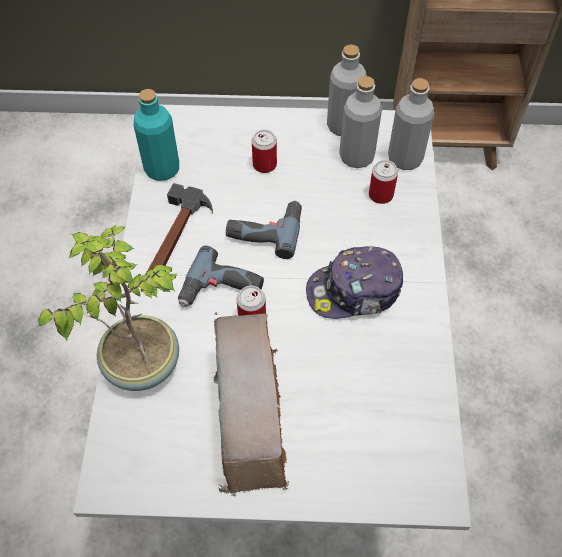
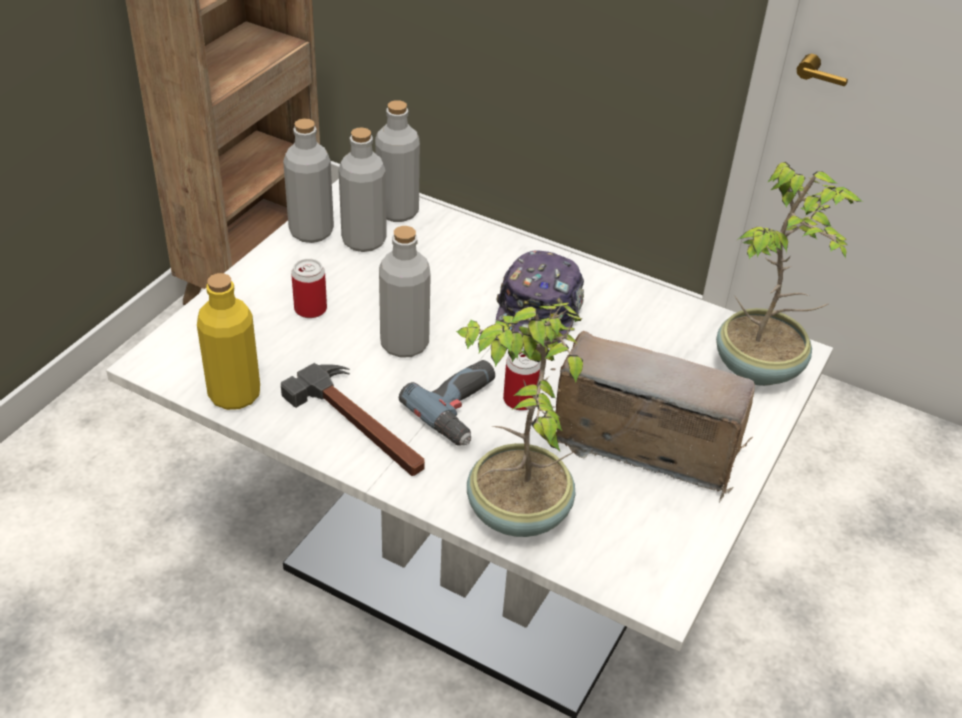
camera: 65 degrees left, 15 degrees down
(162, 169) = (234, 394): turquoise bottle -> yellow bottle
(265, 229) = (404, 344): power drill -> grey bottle
(380, 195) = (430, 246): can -> none
(398, 472) = (760, 368): none -> potted plant

